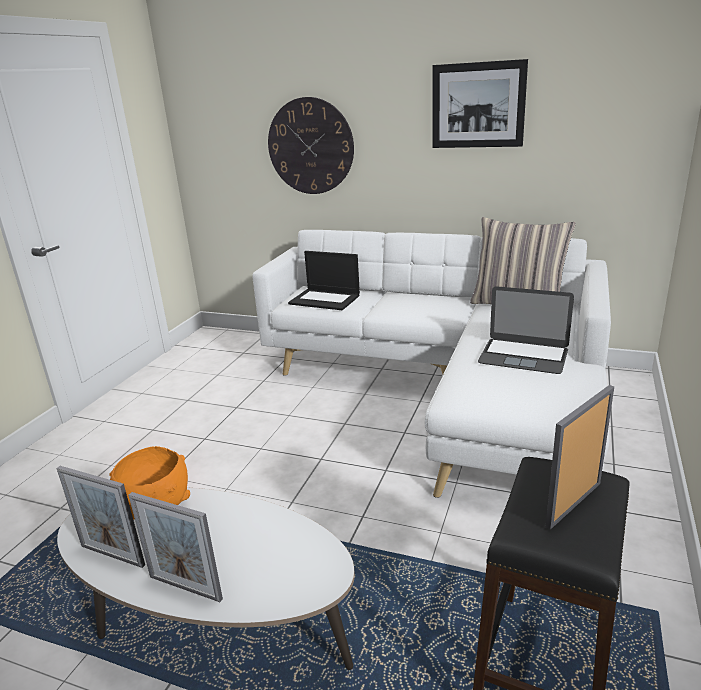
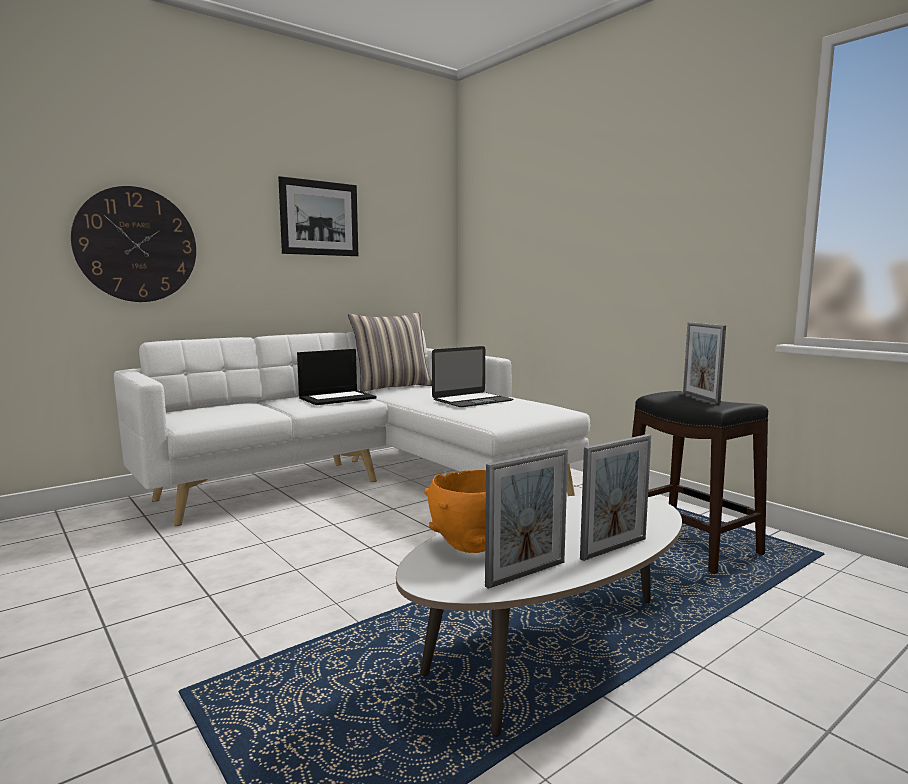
camera: 60 degrees left, 15 degrees down
(325, 299) = (223, 412): laptop -> laptop (337, 398)

